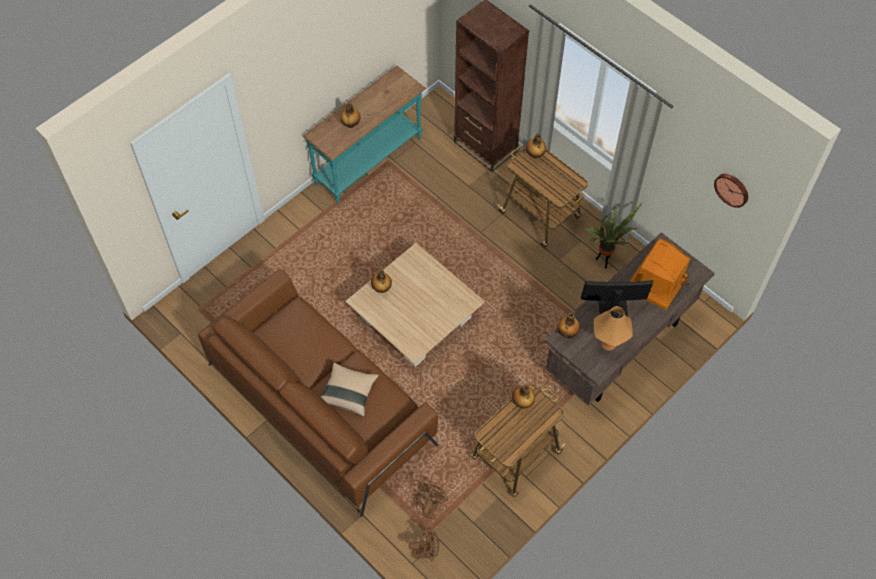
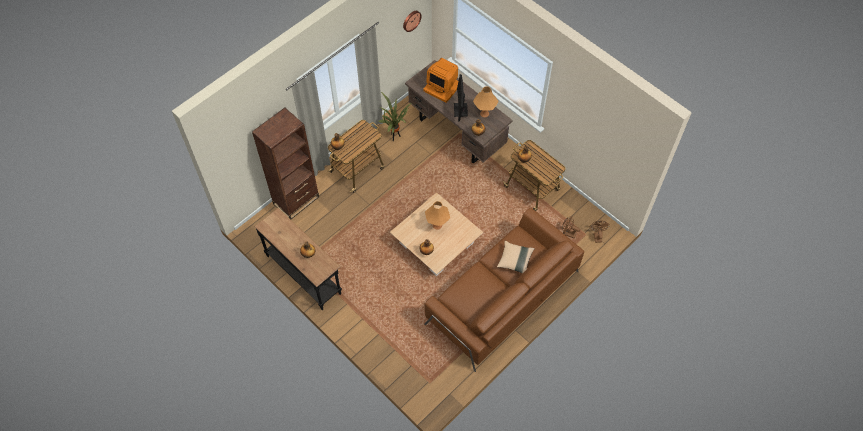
camera: 90 degrees left, 0 degrees up
(369, 162) = (304, 274): turquoise console table -> black console table
(426, 302) = (437, 225): none -> orange table lamp

